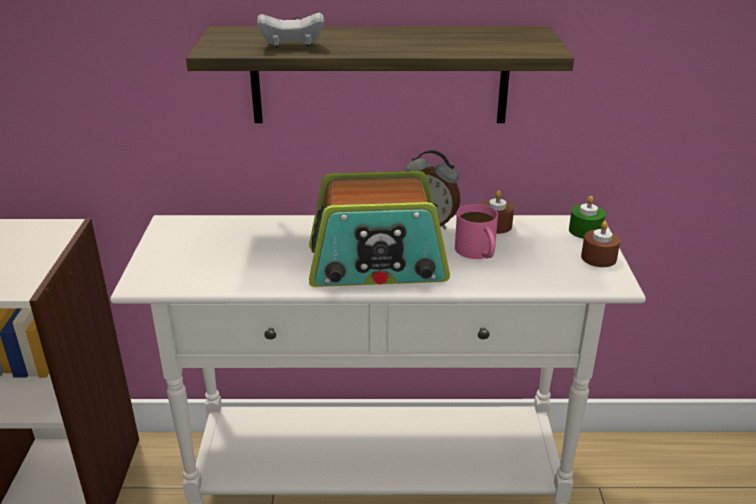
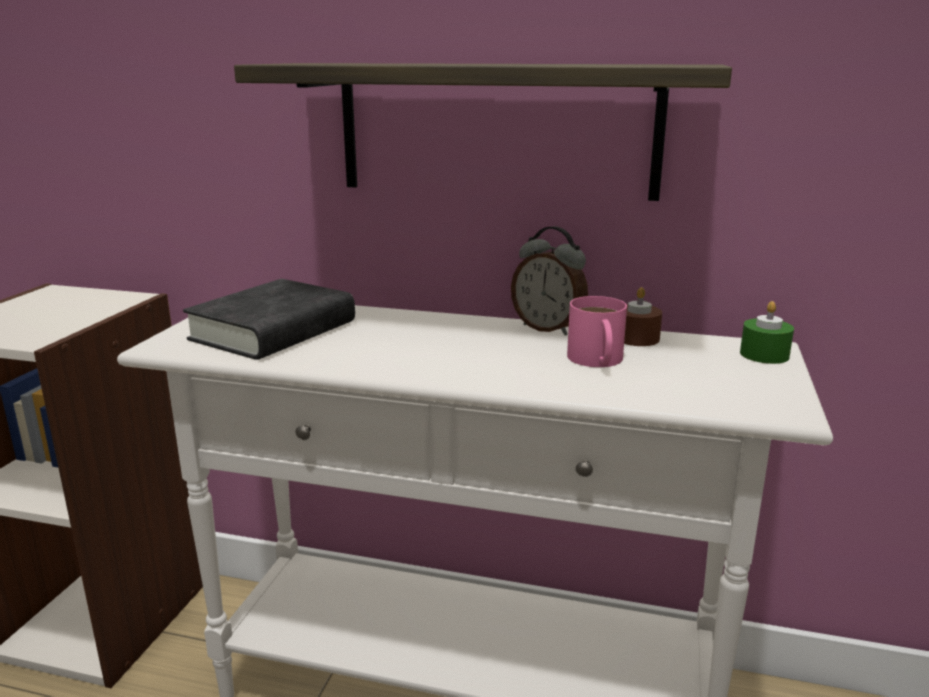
camera: 15 degrees right, 10 degrees down
(221, 253) = (274, 331): none -> black book
(292, 46) = (366, 63): white game controller -> none
(377, 265) = (453, 359): radio -> none
(598, 258) = (772, 383): brown candle -> none

